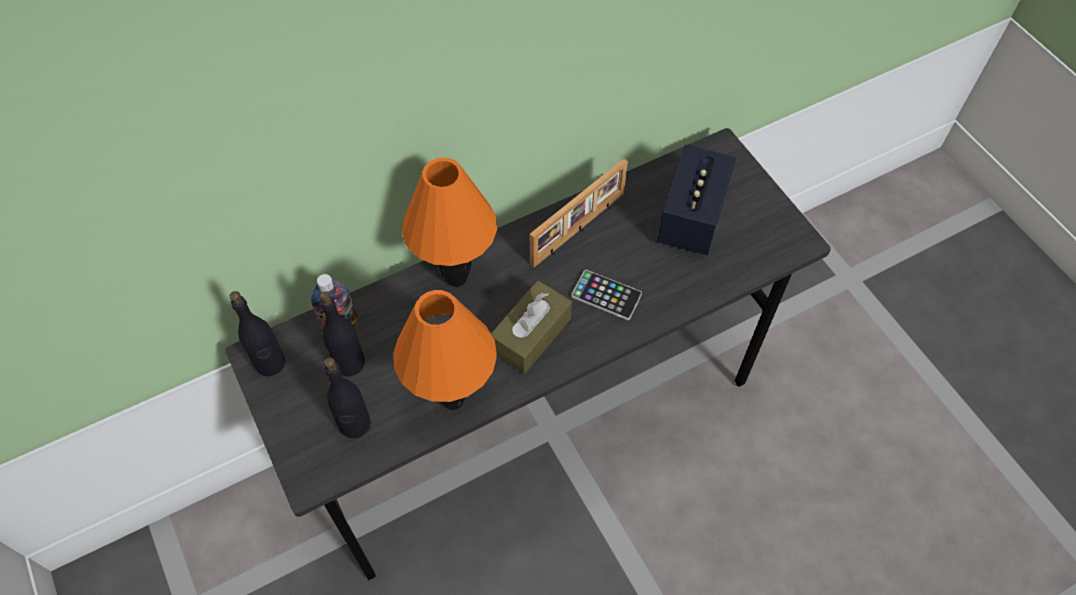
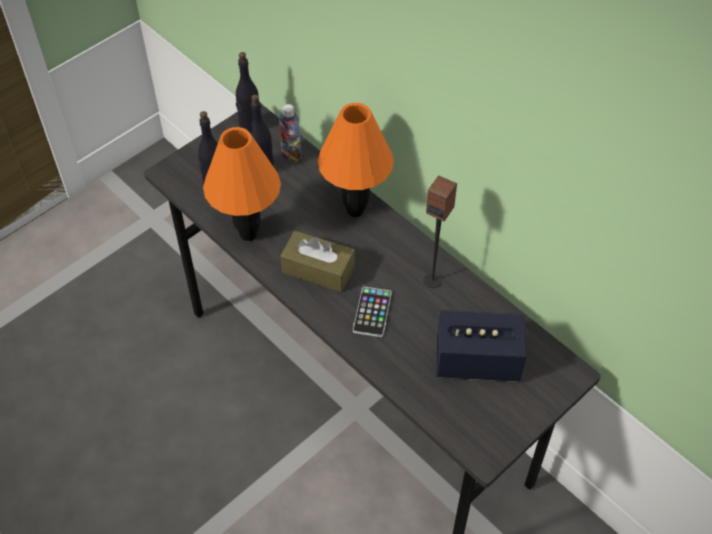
camera: 75 degrees right, 5 degrees down
(579, 229) = (432, 280): picture frame -> speaker

